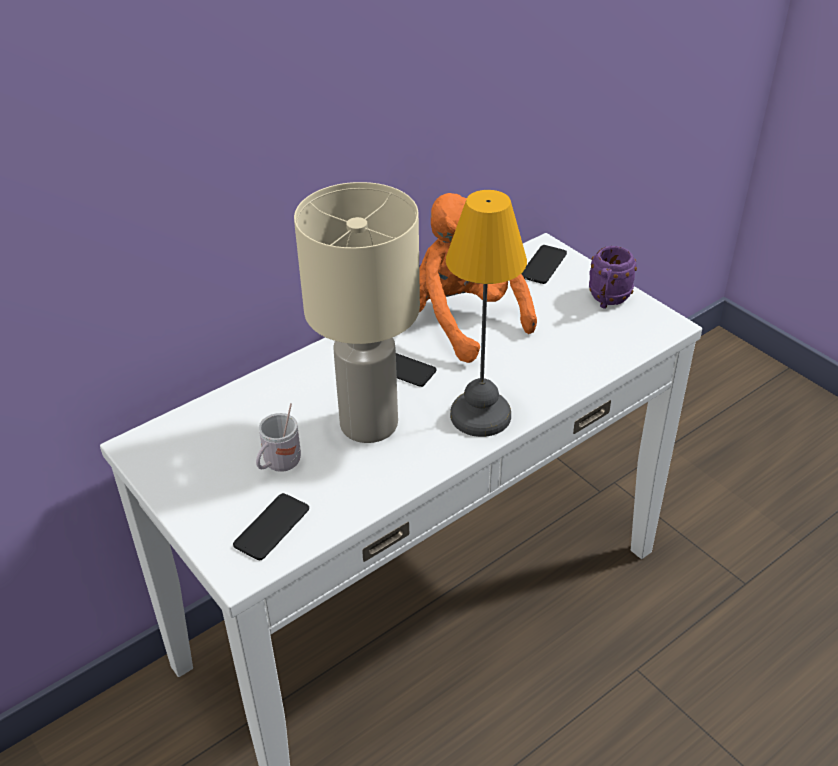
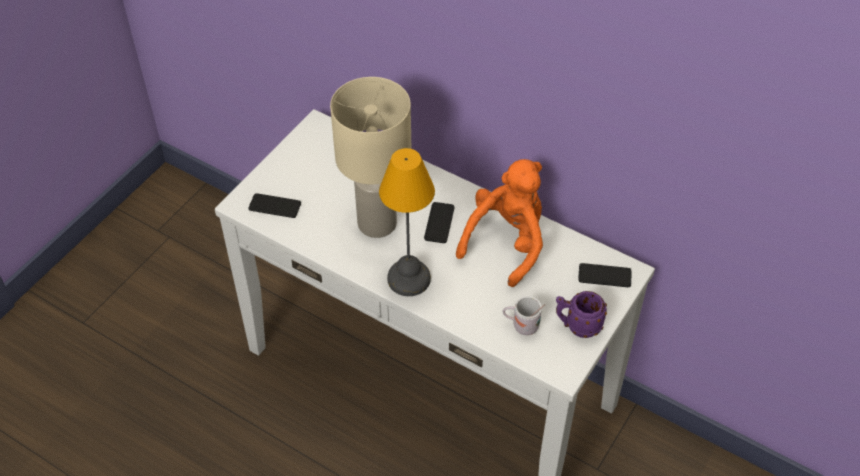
camera: 70 degrees right, 10 degrees up
(279, 465) = (324, 192): white mug -> white mug (521, 325)

